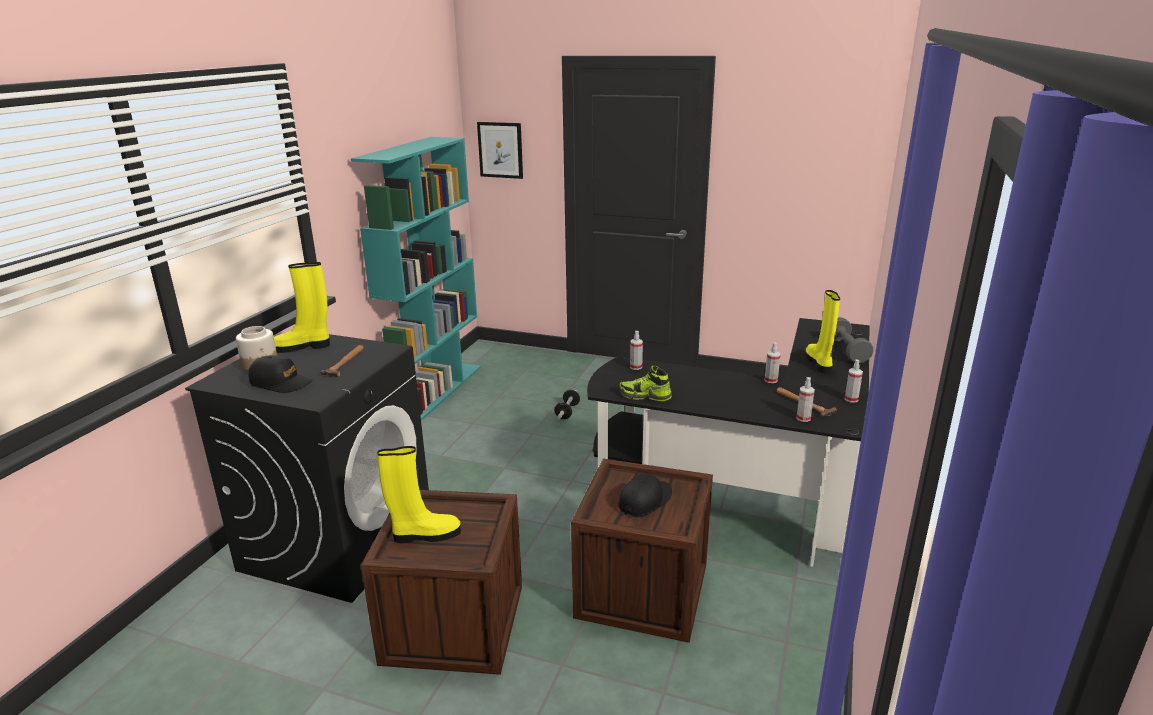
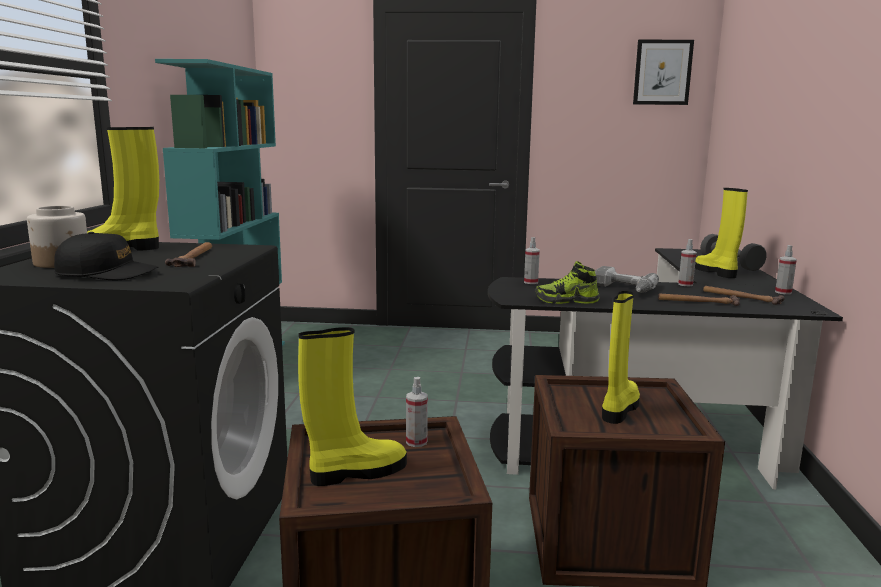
camera: 15 degrees left, 10 degrees down
(500, 150) = (301, 102): picture -> picture (662, 72)
(567, 412) = (407, 374): dumbbell -> none
(645, 500) = (619, 409): black cap -> yellow boot
(707, 383) = (622, 289): none -> power drill
(757, 406) = (698, 301): none -> hammer
(803, 418) = (757, 307): spray bottle -> spray bottle (416, 442)

